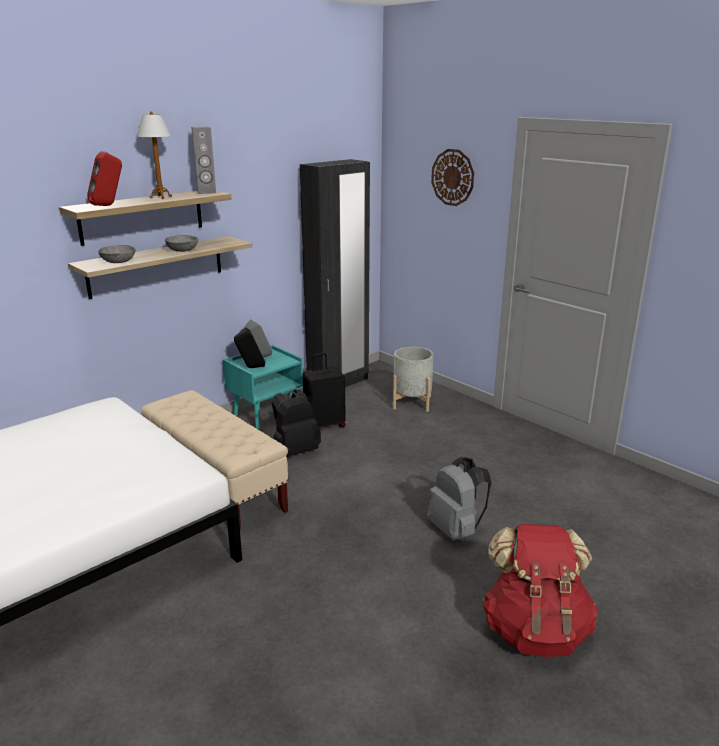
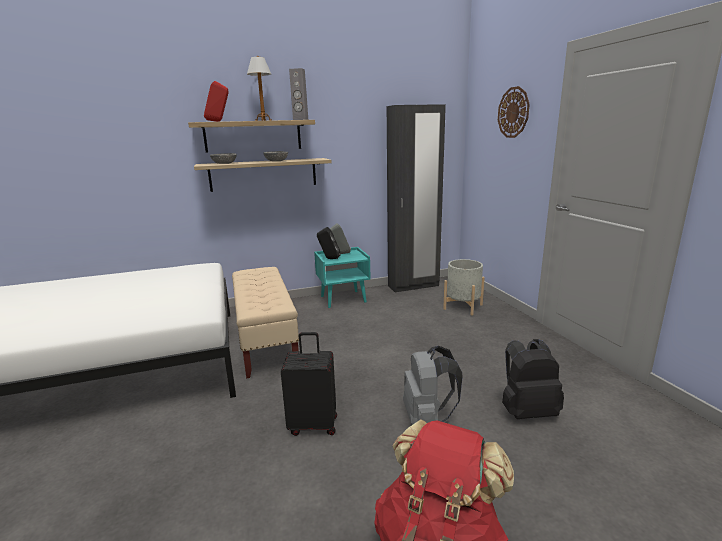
camera: 25 degrees right, 5 degrees down
(295, 451) = (343, 326): black backpack -> black backpack (527, 411)
(325, 425) = (380, 312): black suitcase -> black suitcase (313, 424)

